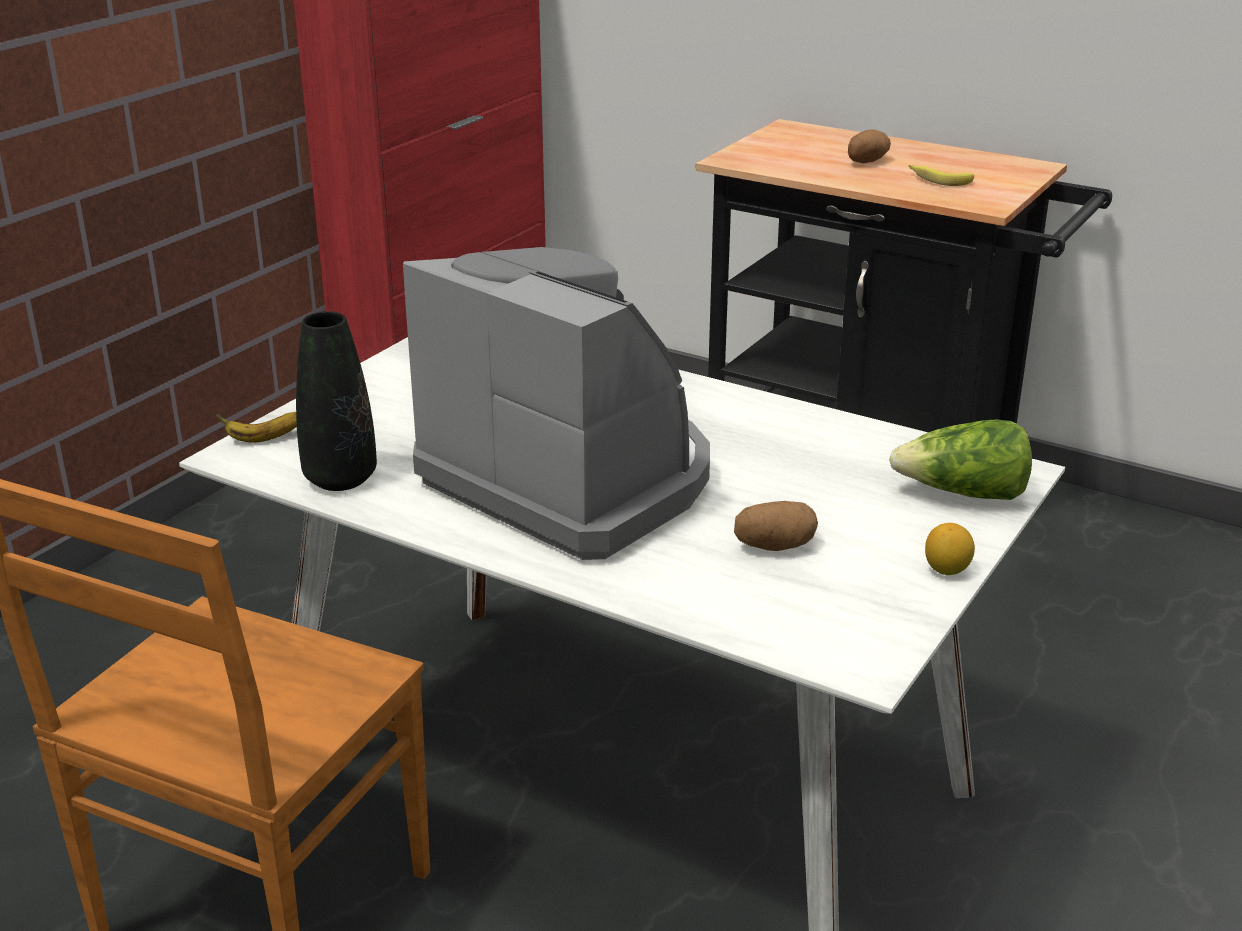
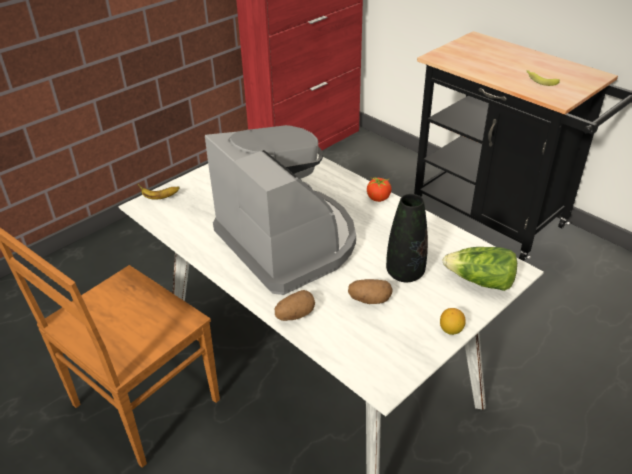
camera: 15 degrees right, 10 degrees up
(340, 479) = (183, 226): black vase -> black vase (405, 273)
(713, 394) = (378, 198): none -> tomato
(866, 161) = (506, 64): potato -> potato (295, 315)

